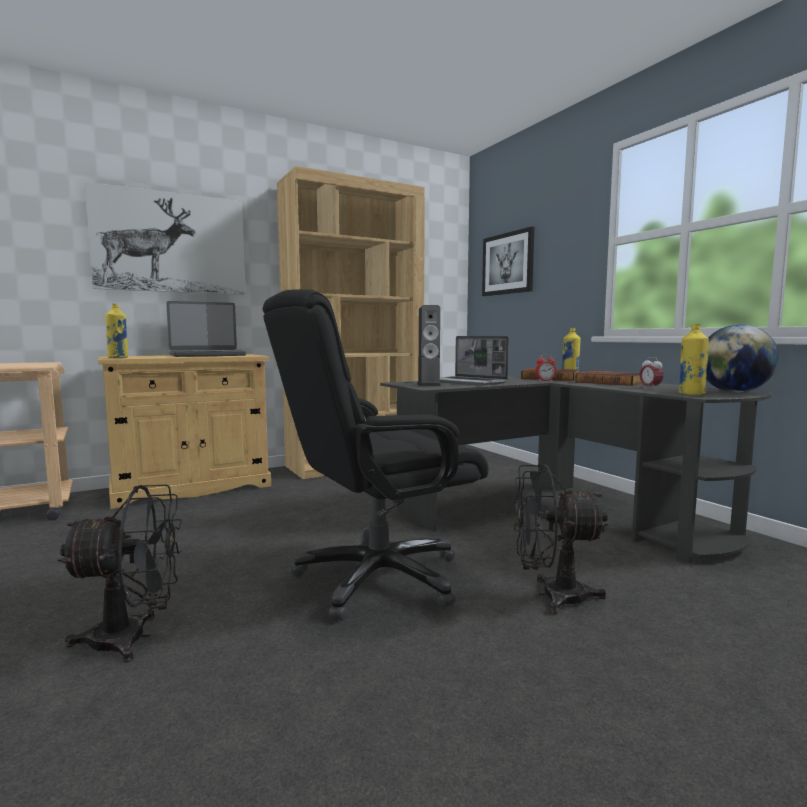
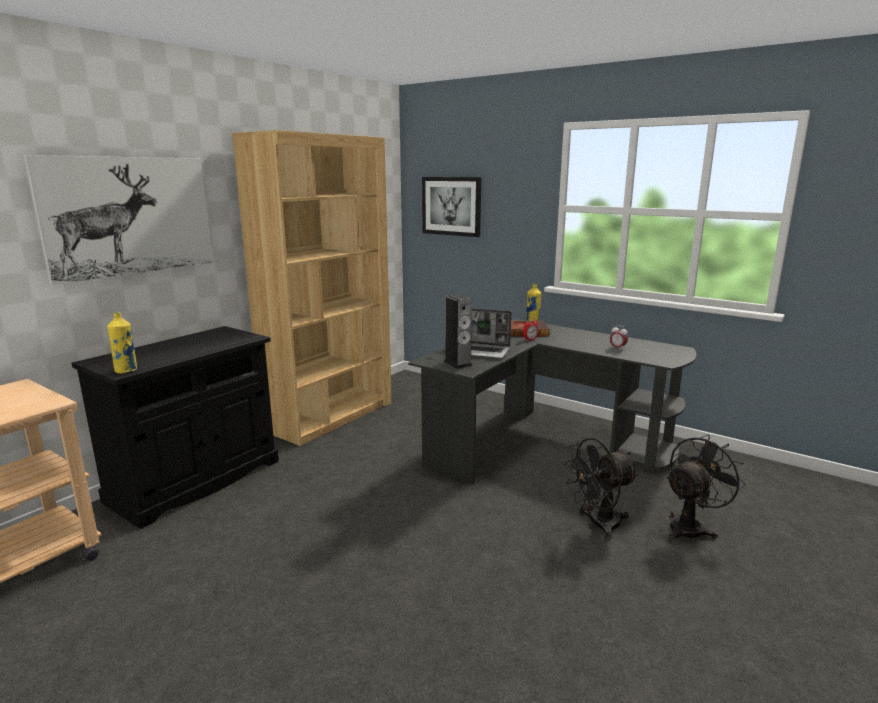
camera: 25 degrees left, 10 degrees up
(133, 638) = (354, 652): black fan -> black fan (691, 527)
(191, 488) = (196, 481): beige cabinet -> black cabinet
(207, 355) = (196, 342): laptop -> none
(377, 578) = (476, 542): black office chair -> none
(611, 382) = (578, 337): book -> none
(691, 394) = (655, 359): yellow bottle -> none
(734, 392) = (673, 350): globe -> none

